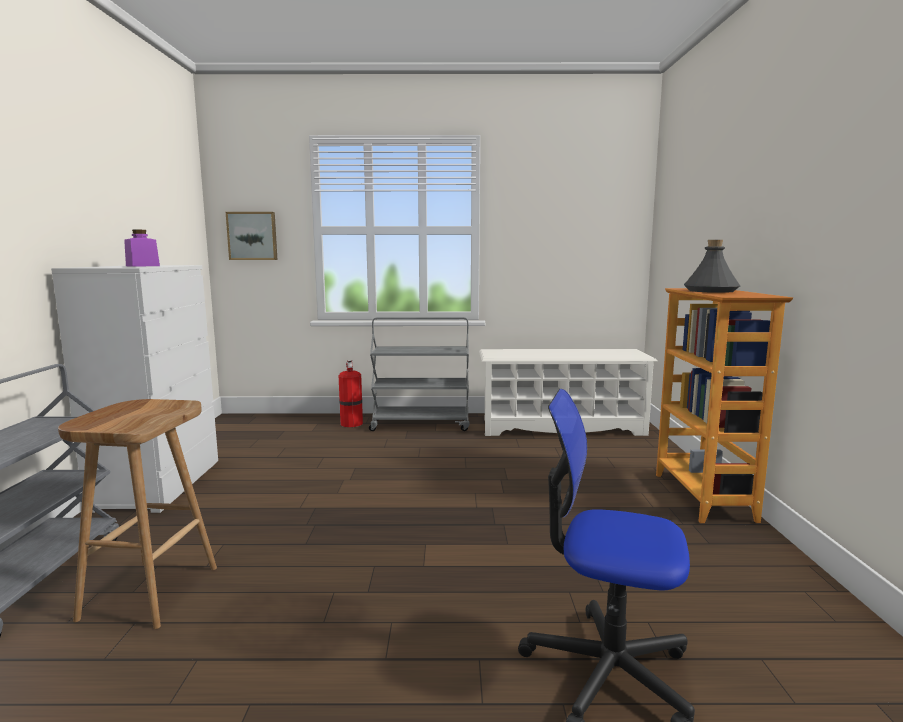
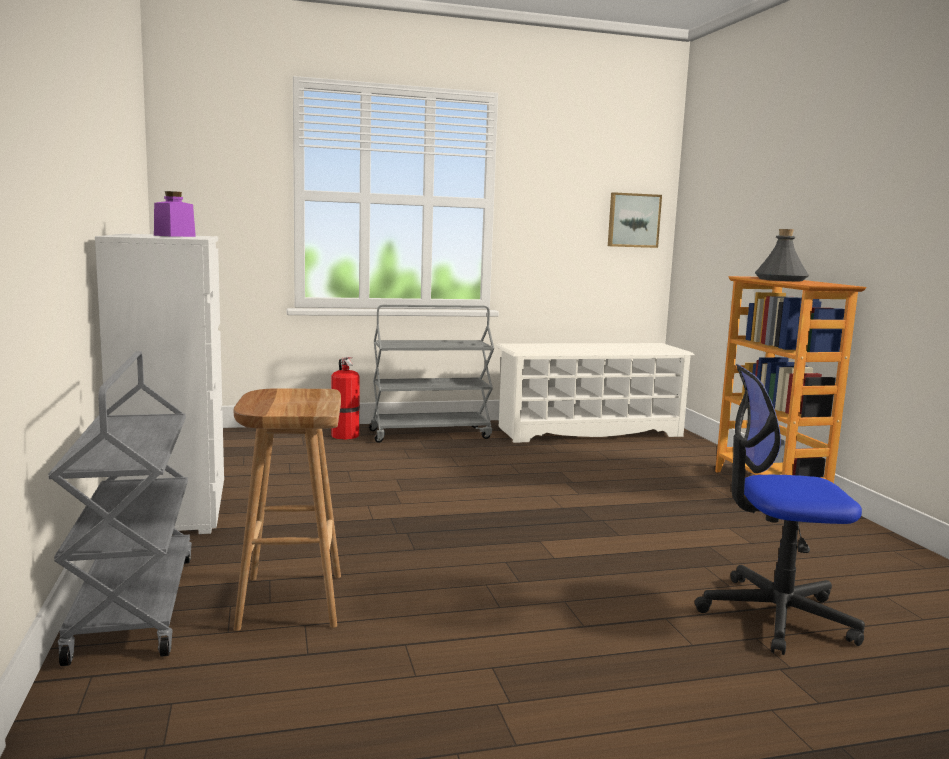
camera: 15 degrees left, 0 degrees up
(252, 236) = (213, 198): picture -> picture (633, 220)

